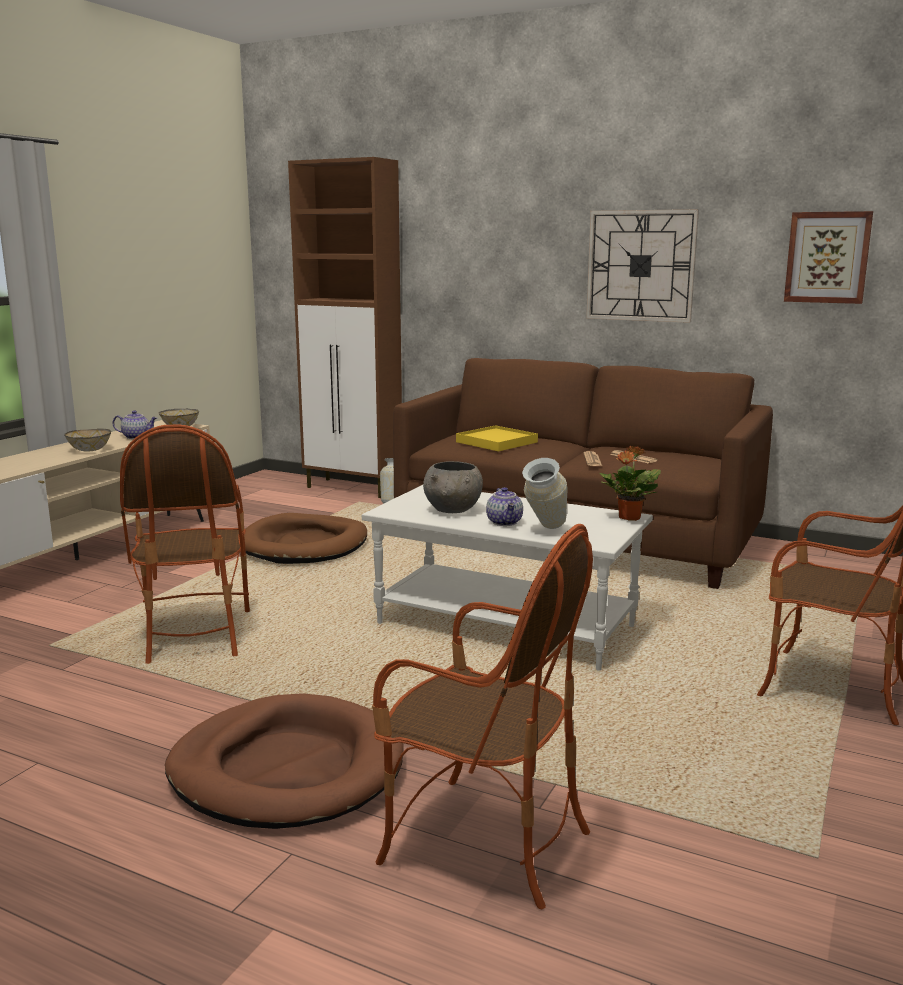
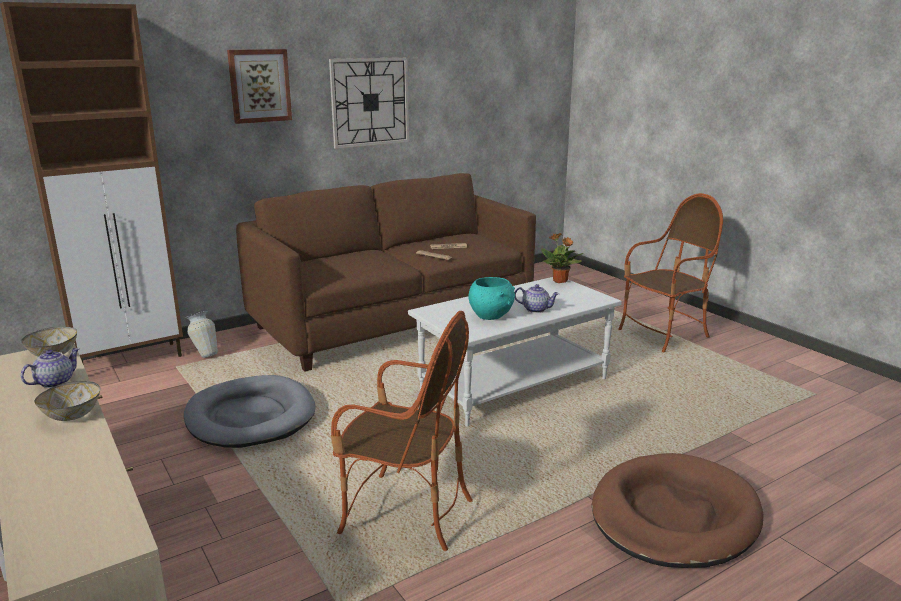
camera: 60 degrees left, 5 degrees up
(304, 545) = (250, 416): brown dog bed -> grey dog bed
(453, 510) = (491, 316): grey bowl -> turquoise bowl
(483, 843) = (783, 469): armchair -> none
(497, 442) = (349, 264): yellow tray -> none
(543, 531) = (566, 305): vase -> none
(827, 257) = (480, 88): picture -> picture (259, 86)

